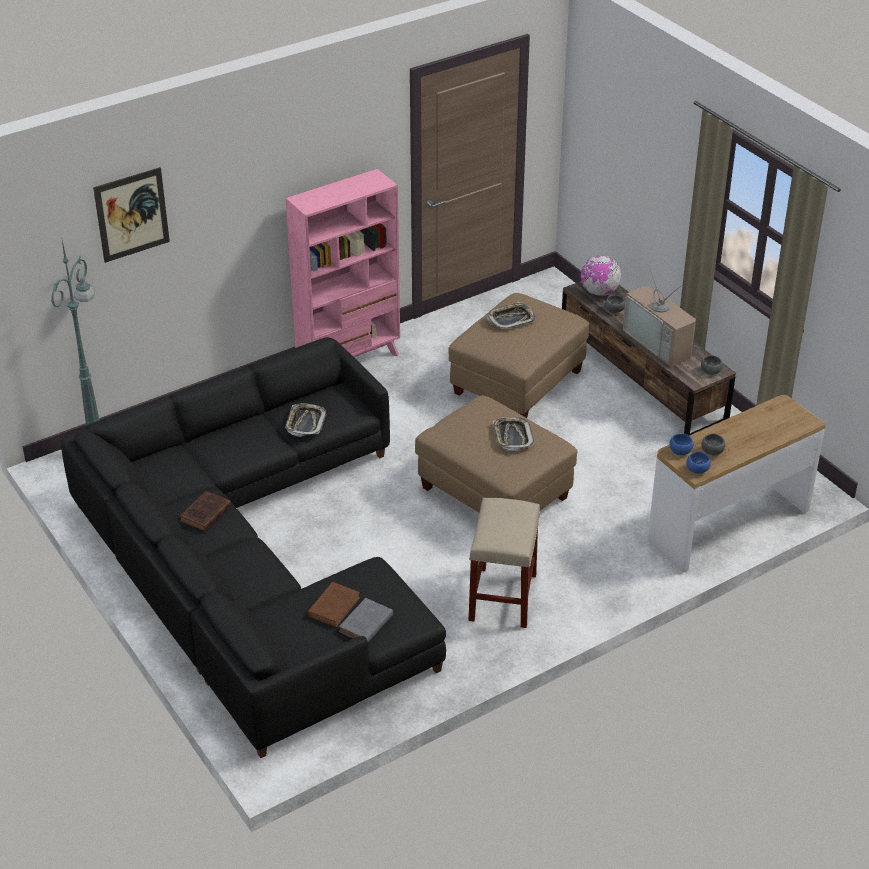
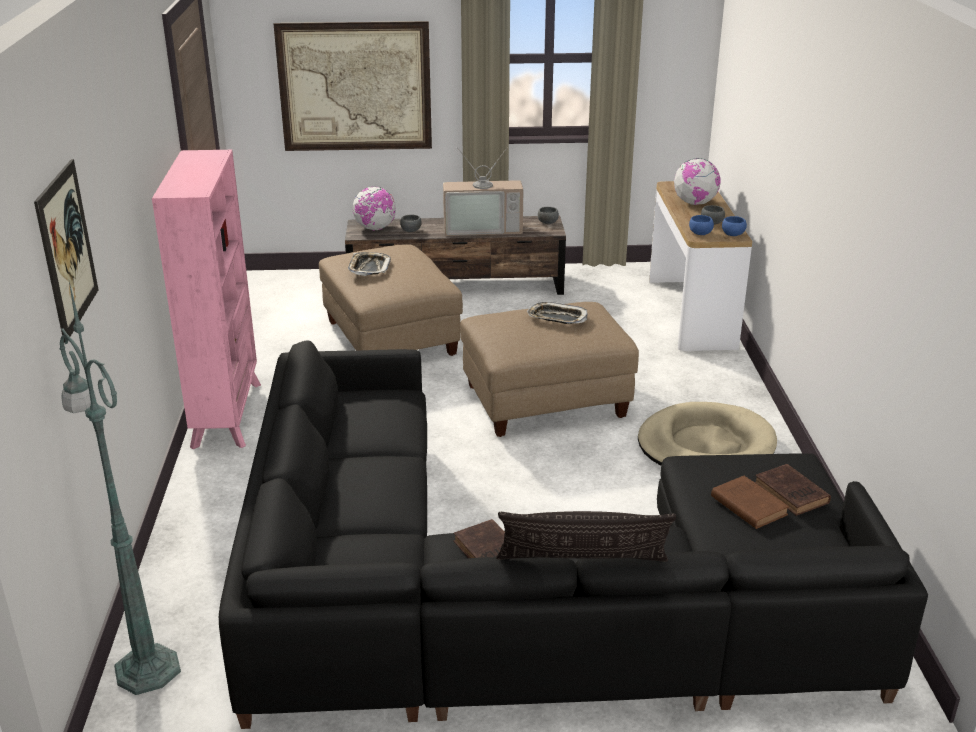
camera: 60 degrees left, 10 degrees down
(161, 537) = (582, 567): none -> pillow
(305, 423) = (386, 429): tray -> none
(365, 624) = (792, 494): grey book -> brown book
(502, 596) = (705, 445): beige stool -> beige dog bed
(636, 167) = (355, 87): none -> picture
(751, 430) = (695, 203): none -> globe

